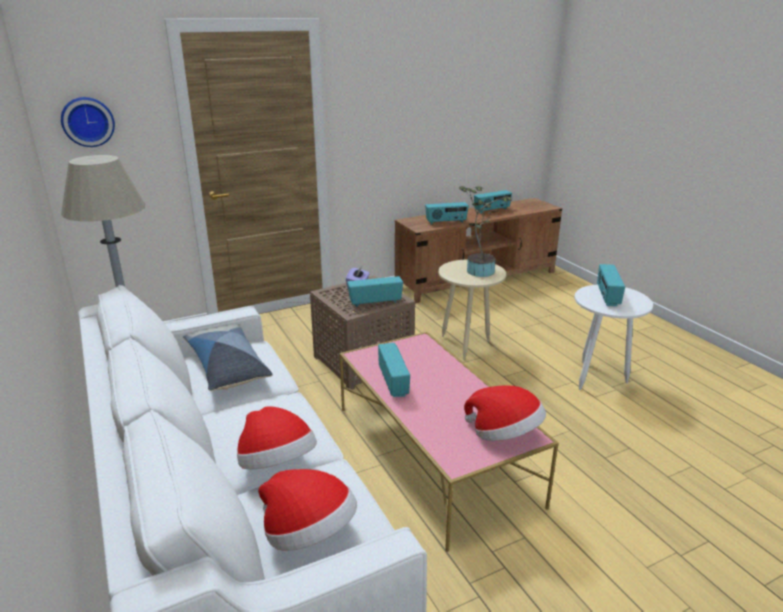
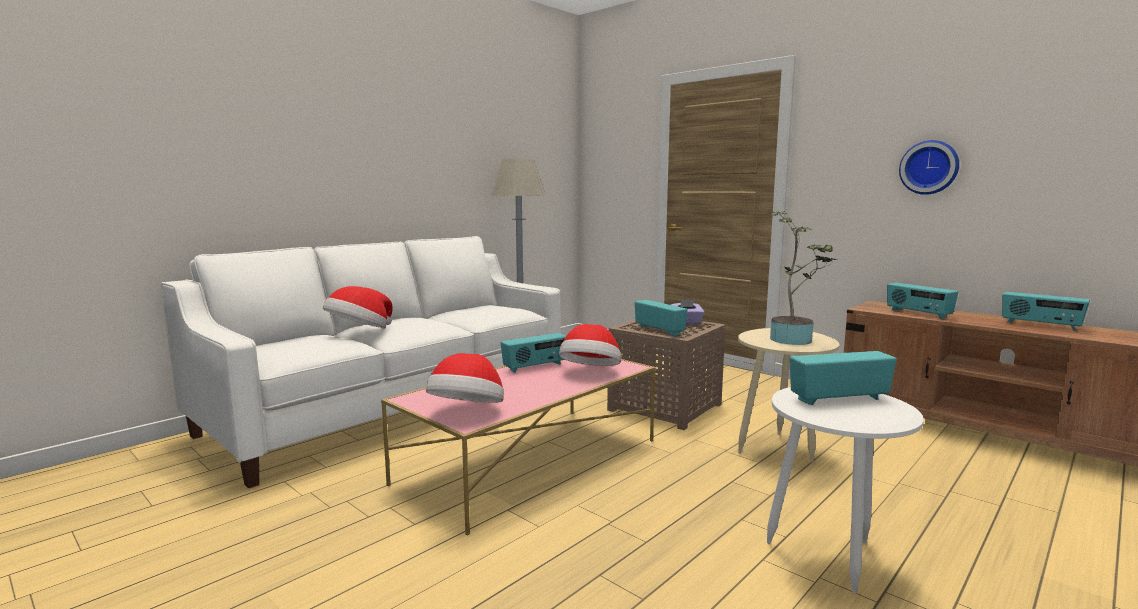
camera: 70 degrees right, 15 degrees down
(87, 121) = (604, 157): wall clock -> wall clock (929, 167)
(227, 366) = (485, 310): pillow -> none
(309, 534) = (281, 345): hat -> hat (590, 372)

